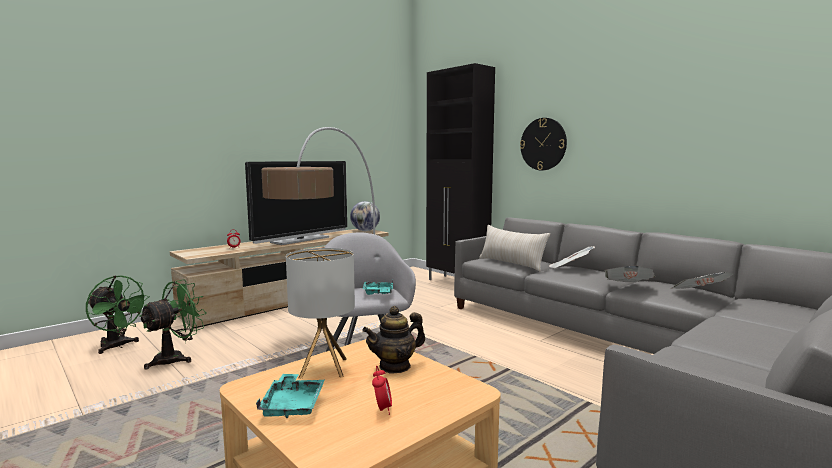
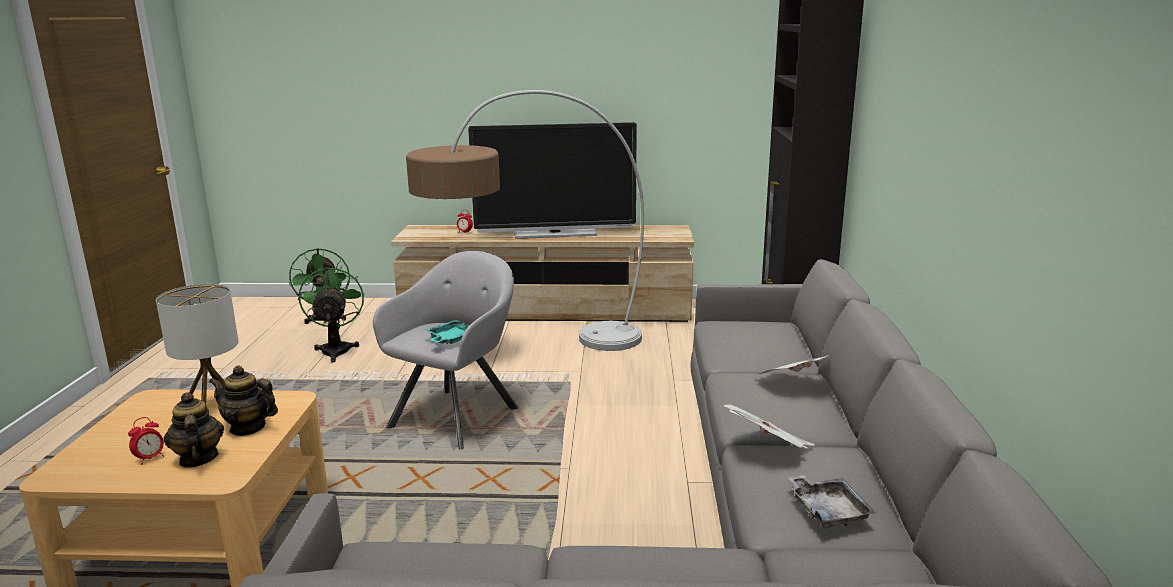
camera: 45 degrees right, 10 degrees up
(176, 358) = (336, 349): green fan -> green fan turned 90 degrees counterclockwise
(293, 405) = (130, 426): turquoise tray -> none
(365, 231) = (672, 232): globe -> none
(419, 393) = (198, 459): none -> teapot
(511, 264) = (738, 345): beige pillow -> none
(543, 144) = (893, 130): wall clock -> none
(699, 295) = (828, 510): newspaper -> grey tray

